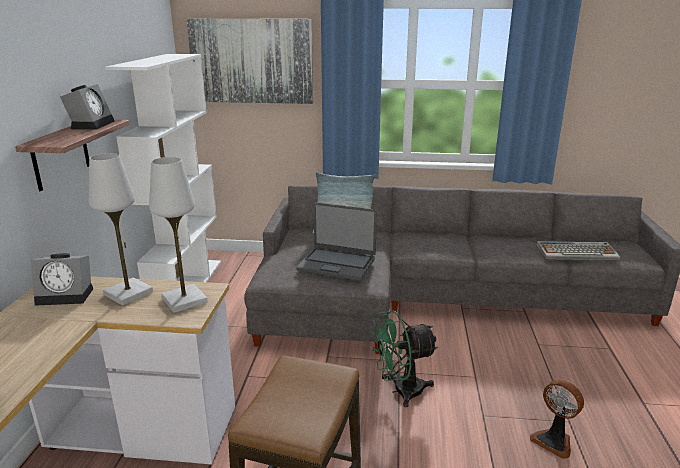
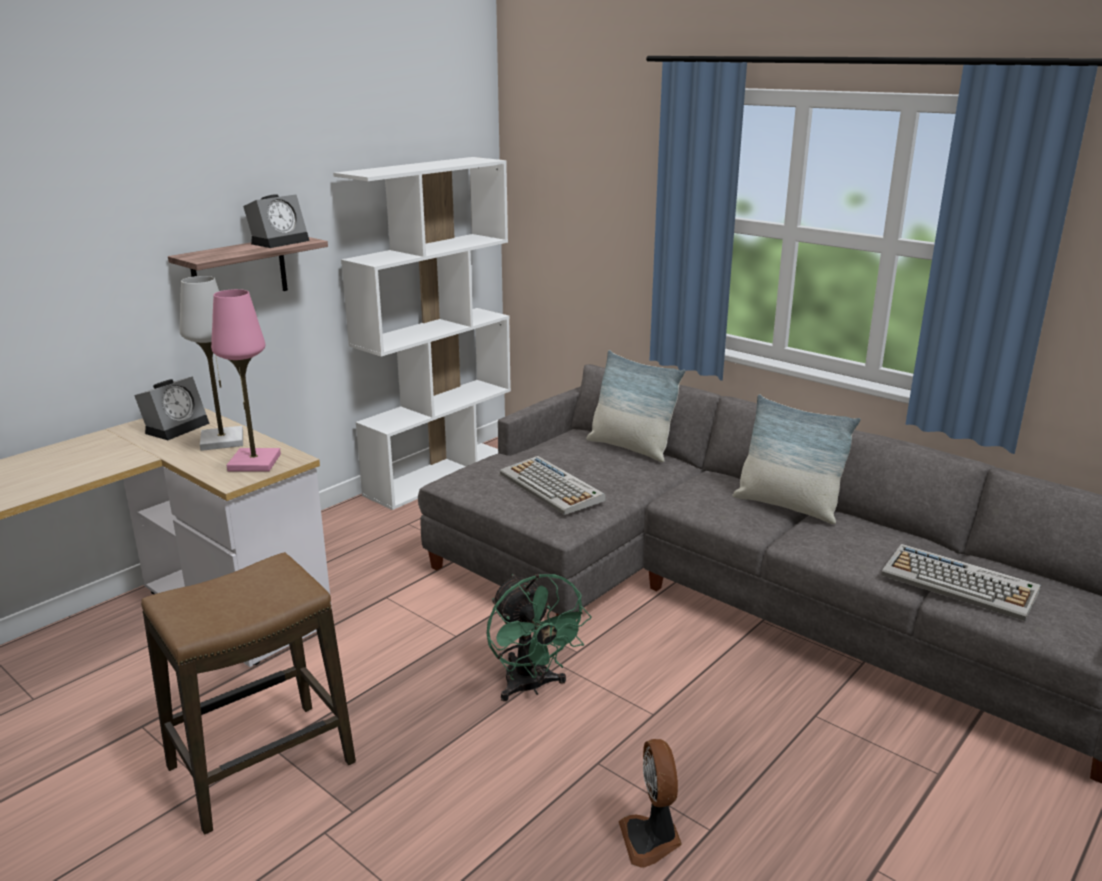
camera: 35 degrees right, 0 degrees up
(67, 295) = (177, 427): alarm clock -> alarm clock turned 90 degrees counterclockwise
(184, 300) = (254, 463): white table lamp -> pink table lamp
(251, 61) = (581, 175): picture -> none
(337, 264) = (552, 487): laptop -> keyboard
(400, 391) = (531, 687): green fan -> green fan turned 135 degrees counterclockwise
(461, 239) = (787, 506): none -> pillow

